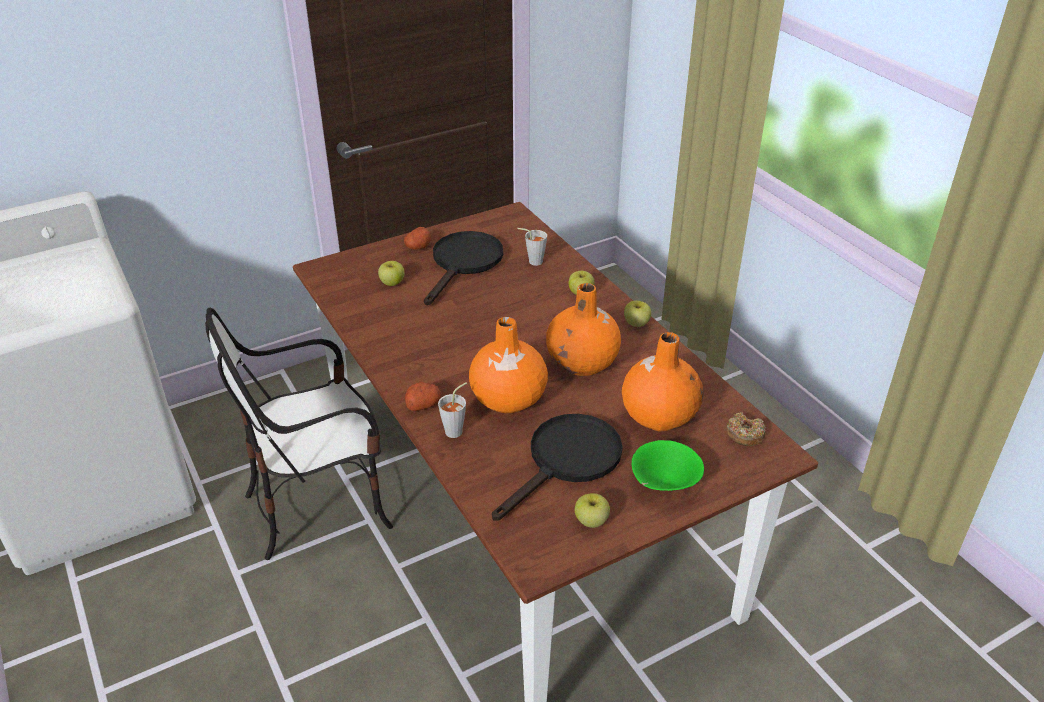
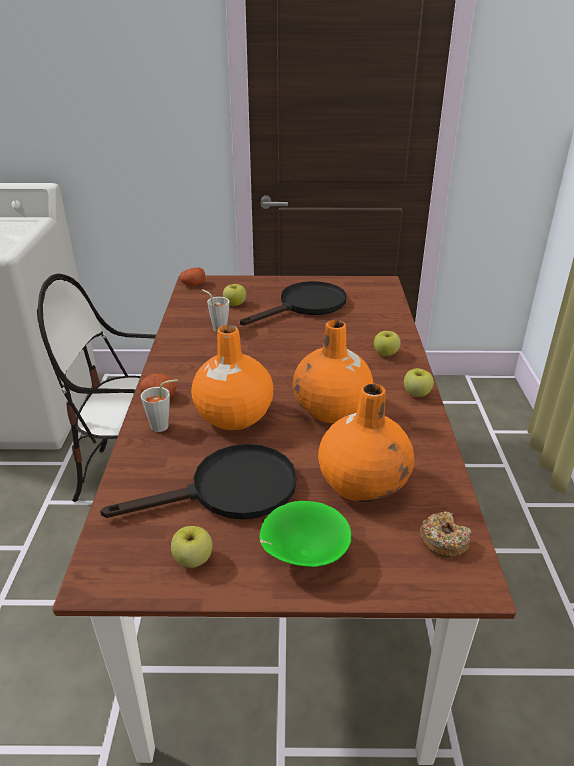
camera: 30 degrees right, 5 degrees down
(418, 247) = (281, 286): potato -> potato (193, 284)
(532, 261) = (365, 319): grey cup -> grey cup (217, 328)

